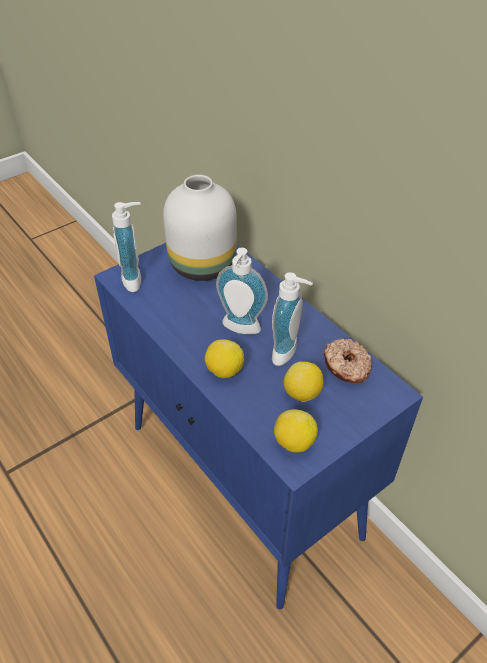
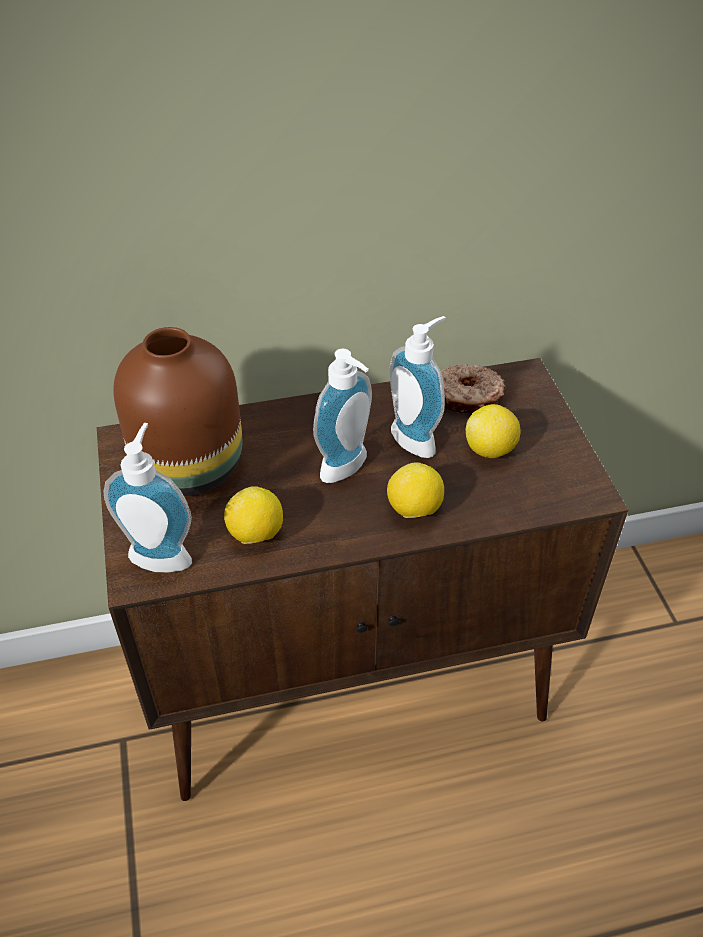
camera: 65 degrees left, 0 degrees up
(204, 264) = (189, 464): white vase -> brown vase
(244, 481) = (355, 687): blue cabinet -> brown cabinet
(293, 442) = (560, 484): lemon -> lemon (255, 534)

